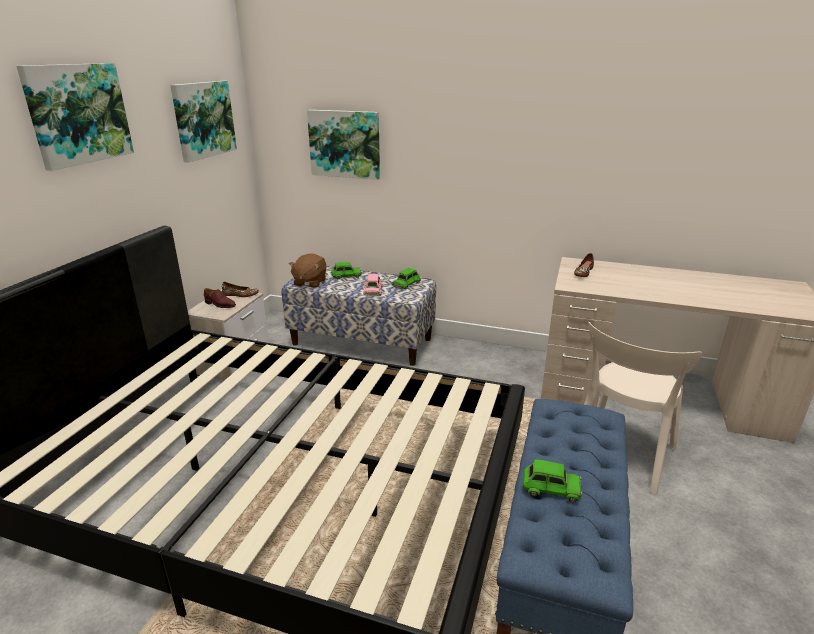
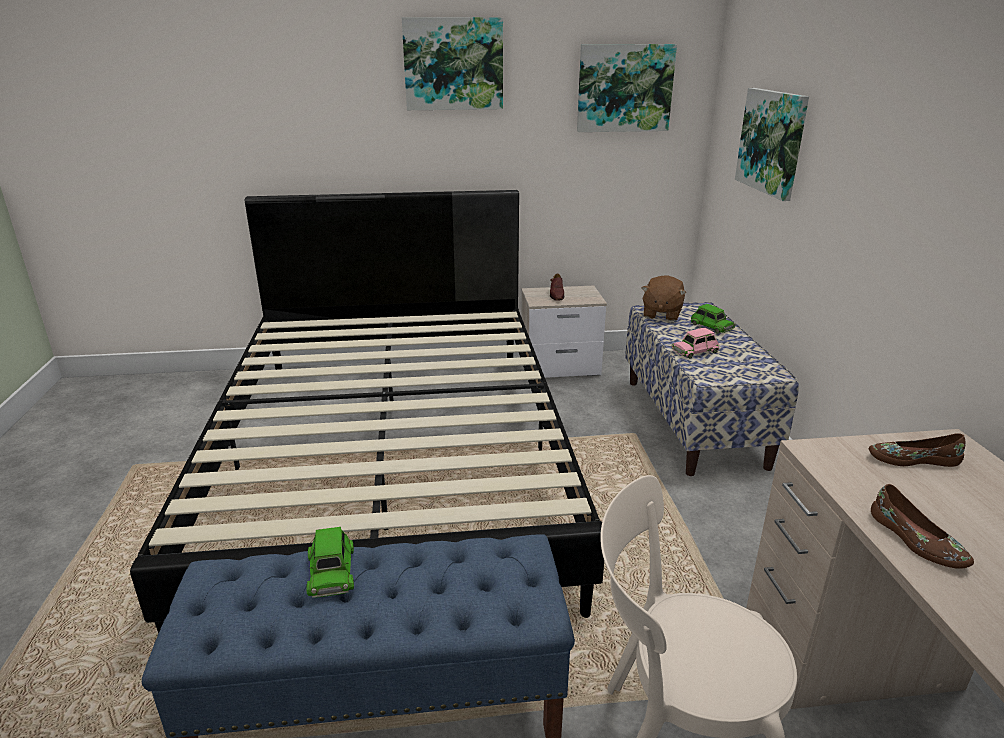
camera: 65 degrees right, 0 degrees up
(240, 294) = (588, 295): brown shoe -> brown shoe (915, 541)
(309, 282) = (661, 314): brown plush toy -> brown plush toy turned 60 degrees counterclockwise
(406, 284) = (749, 365): green toy car -> none

